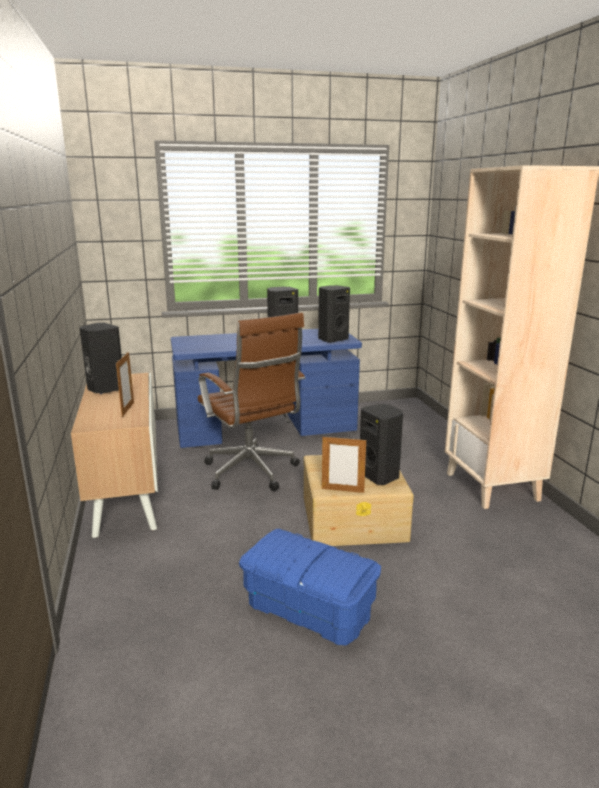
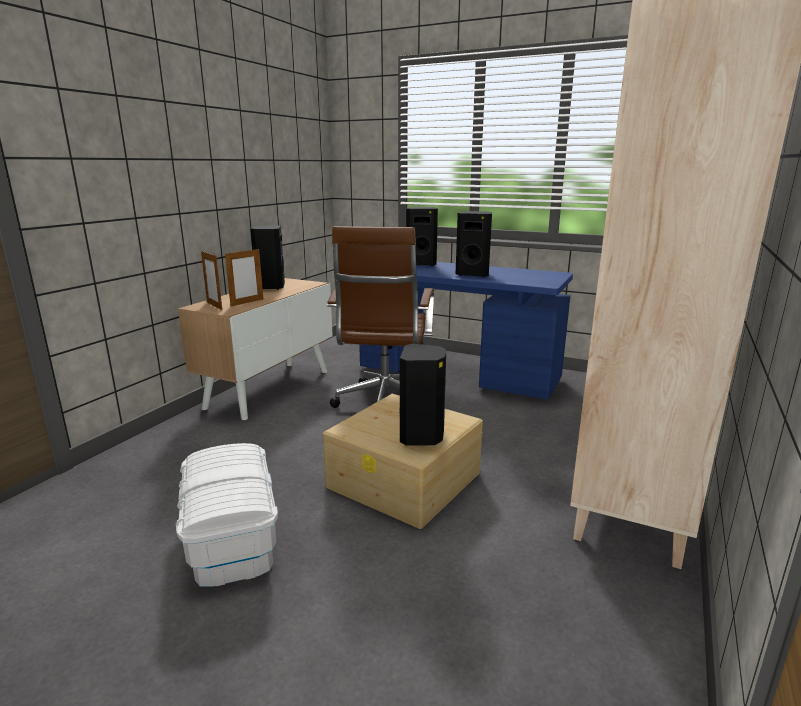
camera: 40 degrees right, 0 degrees up
(308, 608) = (231, 536): blue storage box -> white storage box
(332, 339) = (531, 281): black speaker -> black speaker (421, 264)
(342, 490) = (360, 434): picture frame -> picture frame (214, 306)

